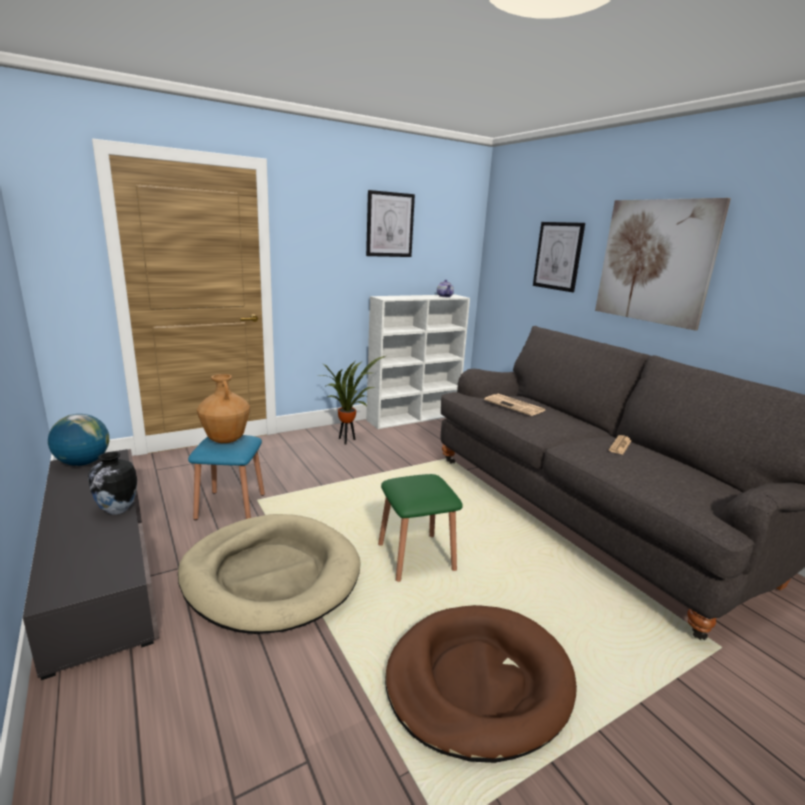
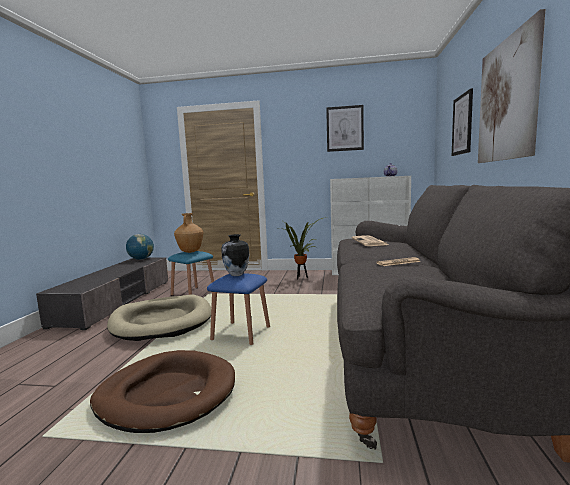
camera: 40 degrees right, 10 degrees down
(117, 510) = (119, 273): vase -> vase (236, 275)
(416, 557) = (241, 333): green stool -> blue stool

